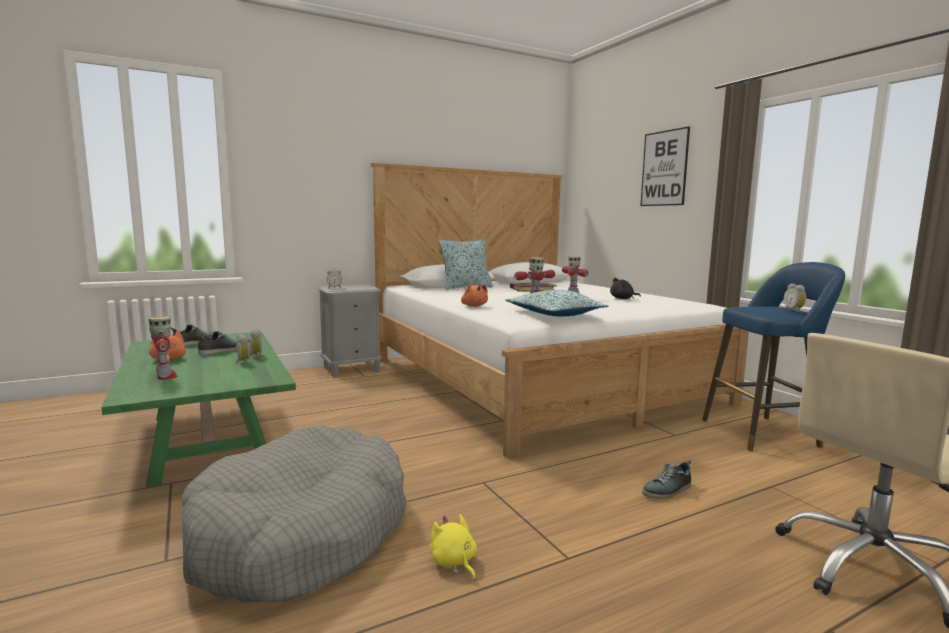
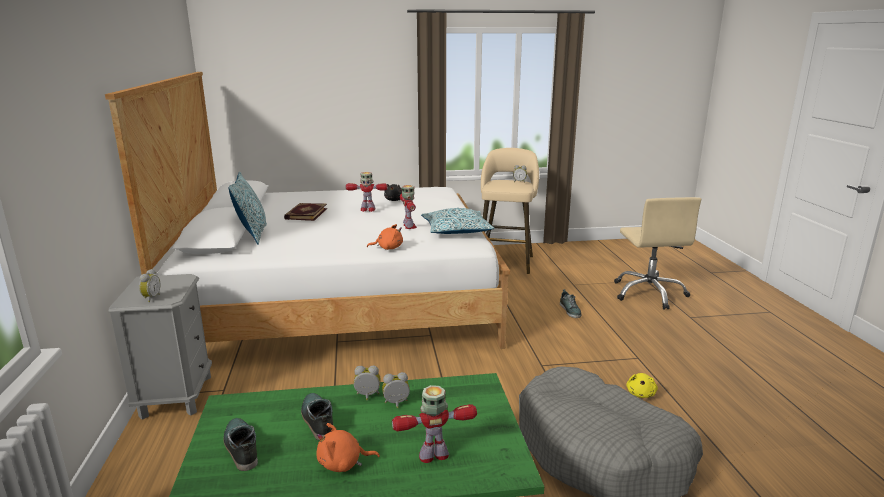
camera: 70 degrees left, 10 degrees up
(454, 562) = (641, 394): yellow plush toy -> yellow plush toy turned 60 degrees counterclockwise
(664, 168) = (349, 72): picture -> none
(764, 432) = (506, 261): blue stool -> beige stool

